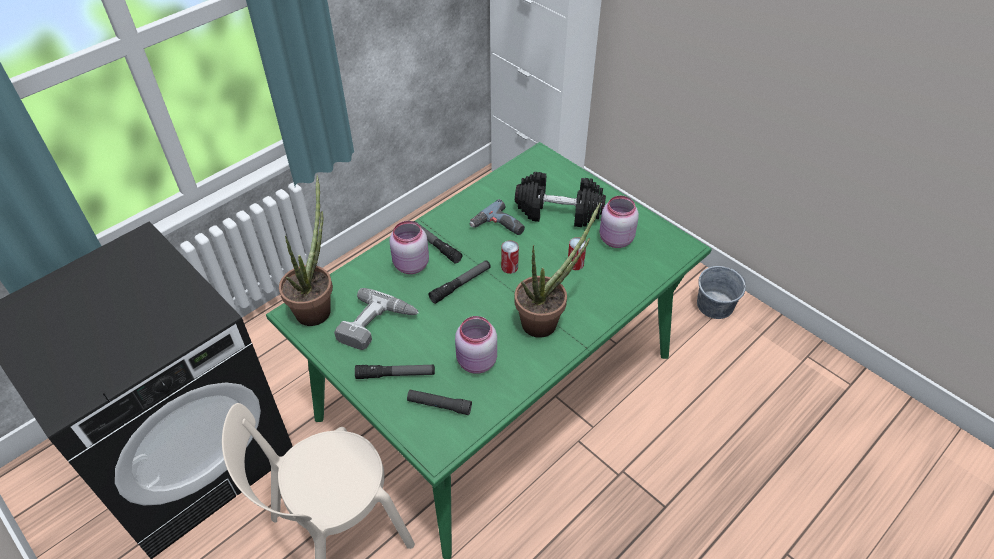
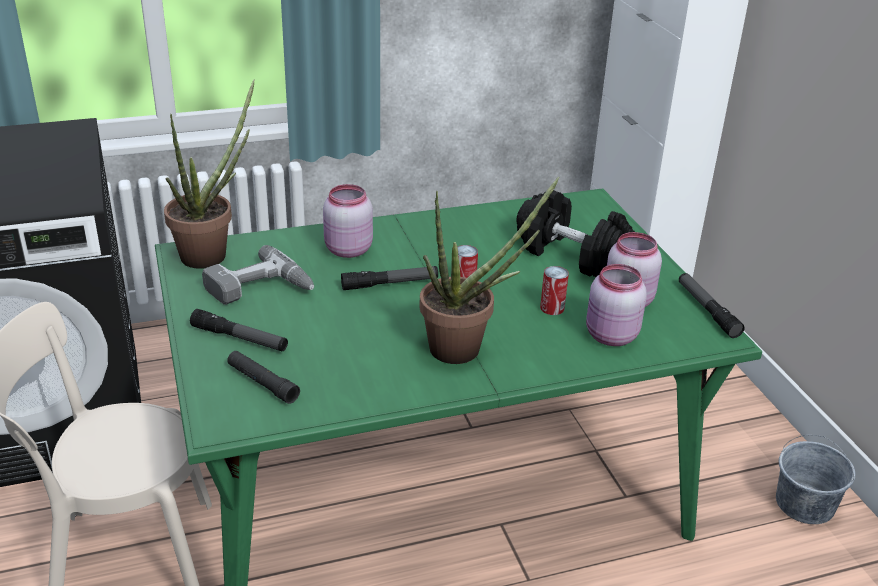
camera: 25 degrees right, 15 degrees down
(435, 245) = (392, 241): flashlight -> flashlight (707, 310)
(476, 362) = (343, 359): pink jar -> pink jar (610, 336)
(498, 227) = (482, 247): power drill -> none

